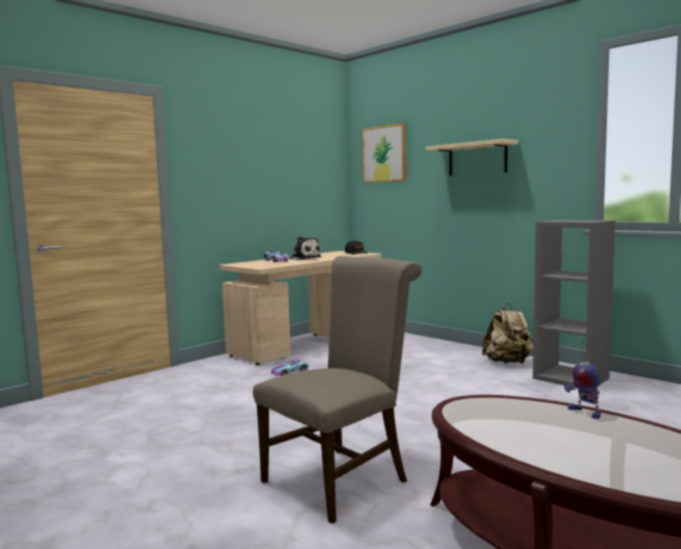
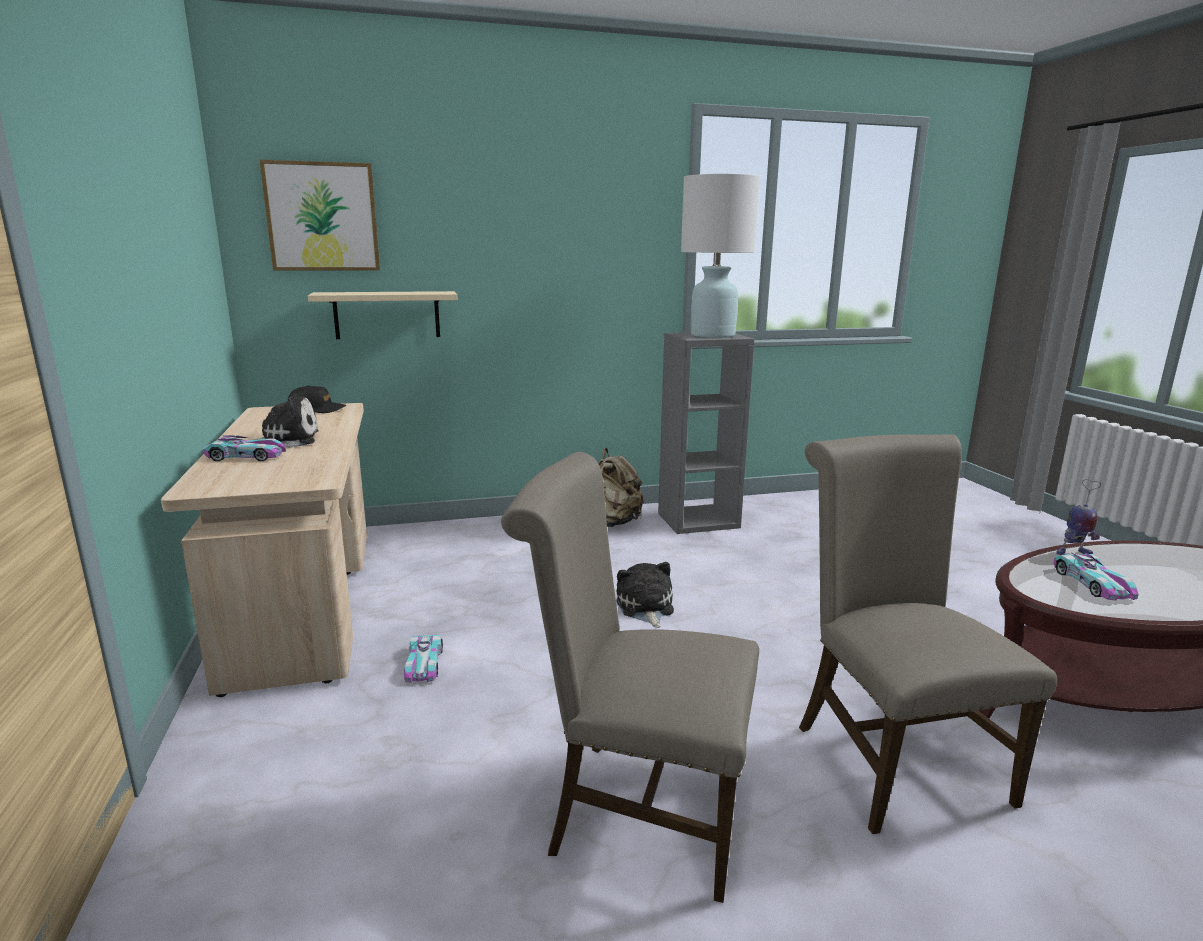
camera: 60 degrees left, 10 degrees up
(230, 429) = (636, 809): none -> beige chair
(412, 393) = (645, 608): none -> plush toy
(477, 159) = (520, 242): beige shelf -> beige shelf (387, 315)
(517, 420) = (1092, 584): none -> toy car
(577, 220) = (712, 335): none -> white table lamp

